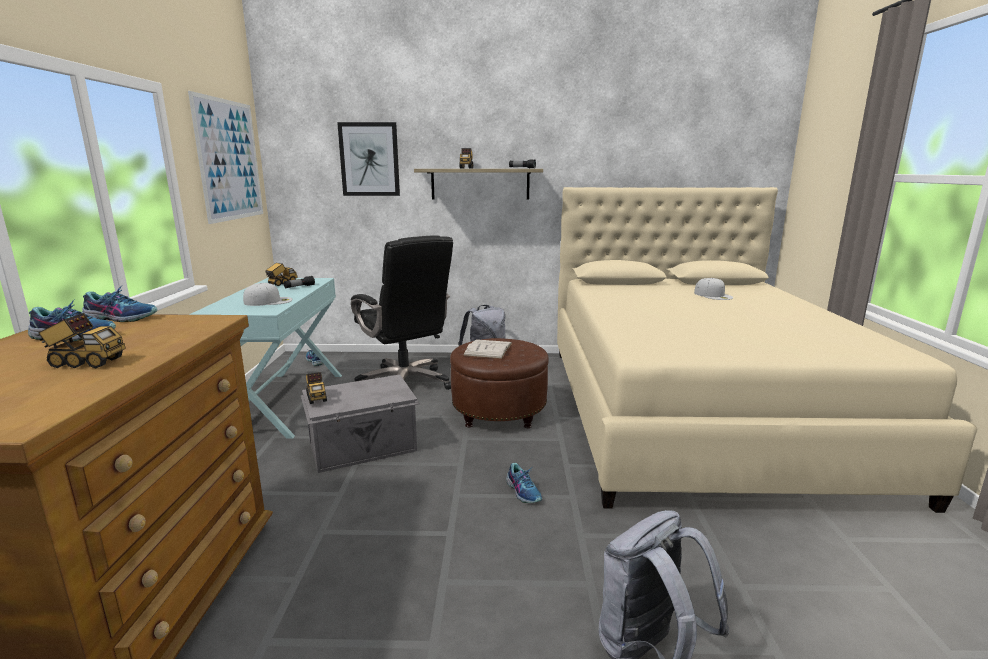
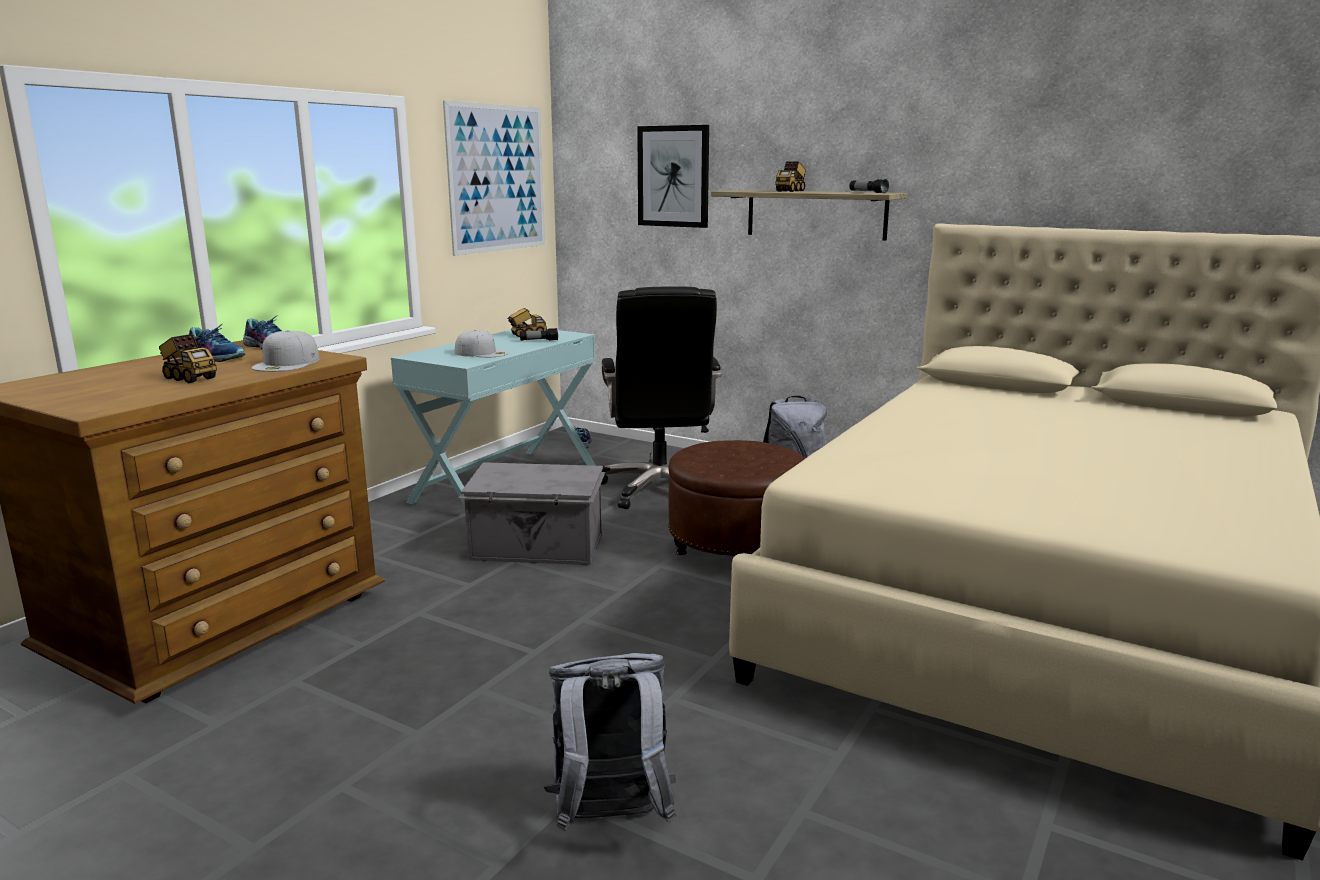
camera: 30 degrees right, 0 degrees up
(316, 398) = (487, 473): toy truck -> none
(488, 349) = (726, 453): white book -> none
(523, 491) = (661, 637): shoe -> none
(713, 295) = (1122, 423): white cap -> white cap (287, 363)

